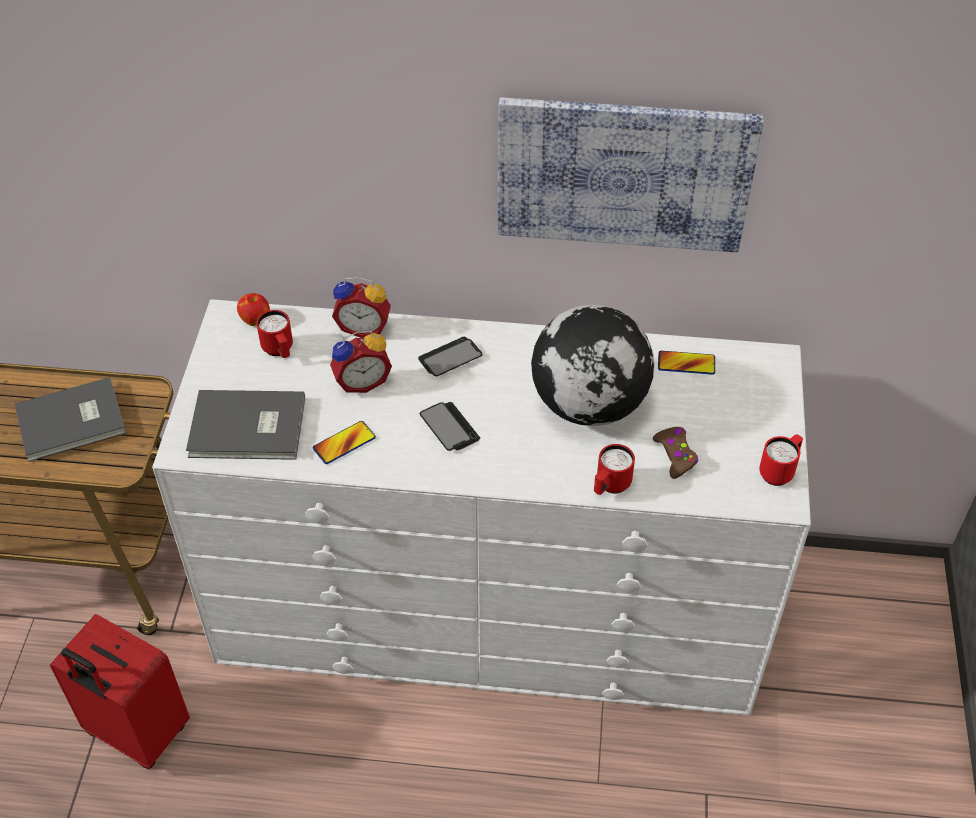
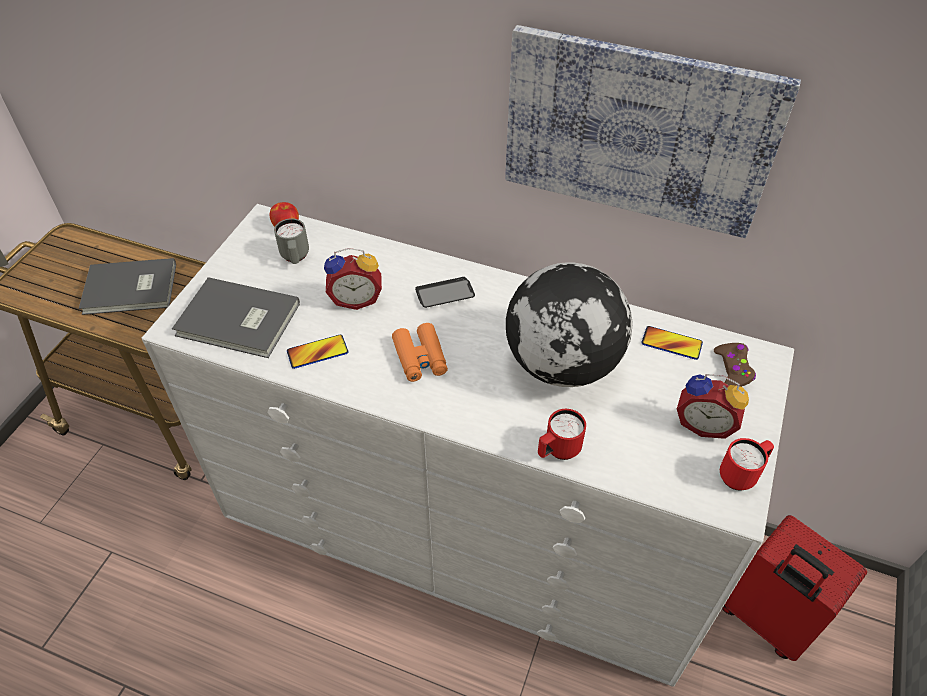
camera: 15 degrees right, 0 degrees up
(136, 733) = (141, 561): red suitcase -> red suitcase (766, 620)
(279, 351) = (295, 258): red mug -> grey mug
(364, 327) = (377, 251): alarm clock -> alarm clock (704, 423)
(449, 427) = (420, 358): phone -> orange binoculars
(675, 455) = (634, 433): brown game controller -> brown game controller (733, 370)

